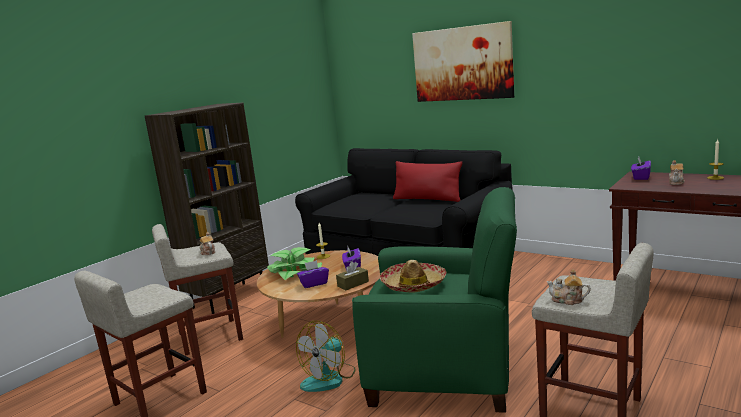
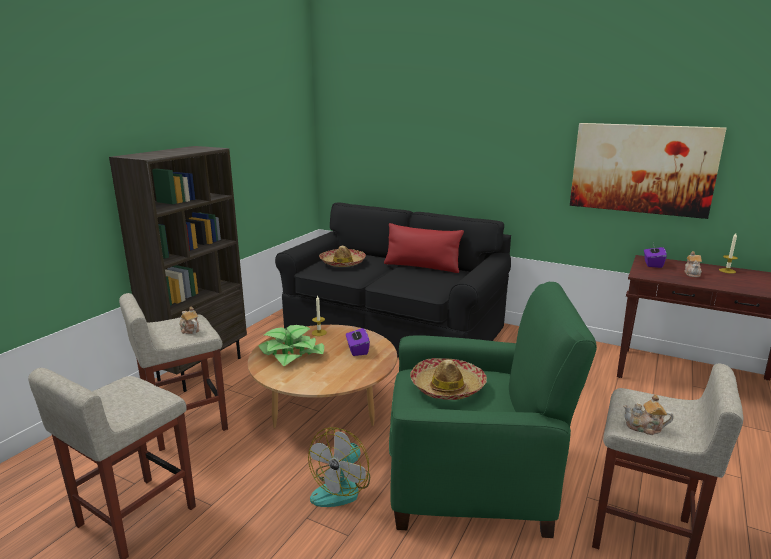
camera: 10 degrees left, 5 degrees up
(314, 283) = (318, 371): purple tissue box -> none
(353, 284) = (365, 374): brown tissue box -> none
(355, 200) = (342, 263): none -> hat
(462, 63) = (468, 123): picture -> picture (642, 169)

